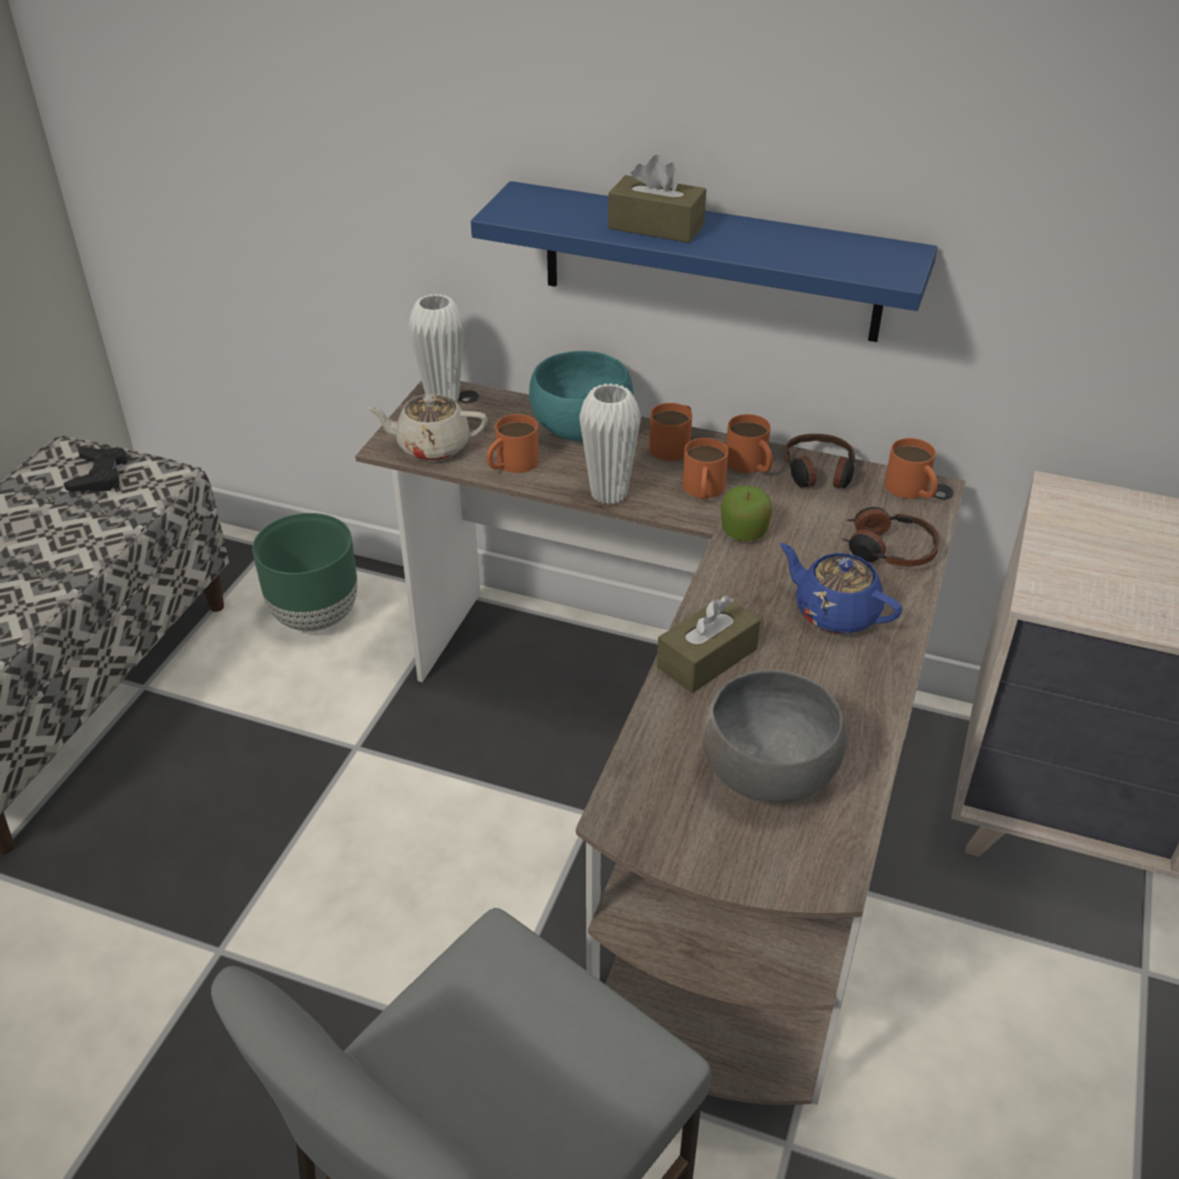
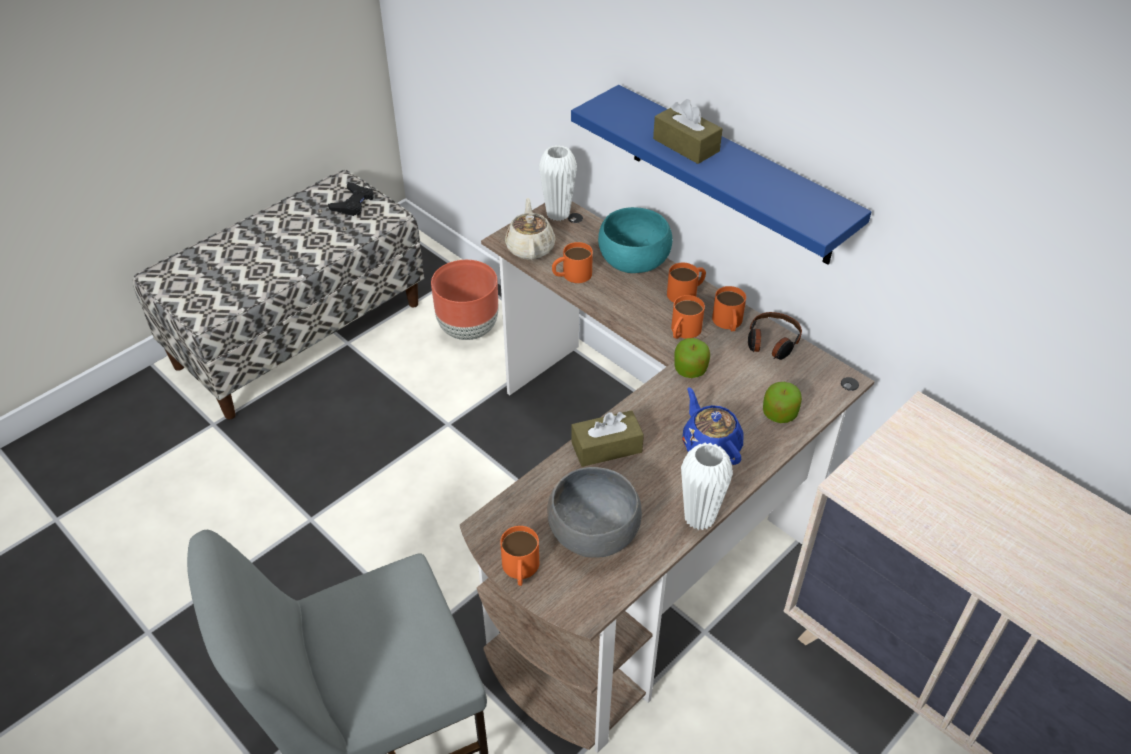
camera: 25 degrees right, 5 degrees up
(316, 615) = (469, 329): green planter -> brown planter
(431, 446) = (530, 247): beige teapot -> beige teapot turned 60 degrees clockwise
(609, 493) = (620, 315): white vase -> white vase (699, 518)
(888, 549) = (779, 413): headphones -> apple
(912, 490) = (827, 376): orange mug -> orange mug (520, 570)

